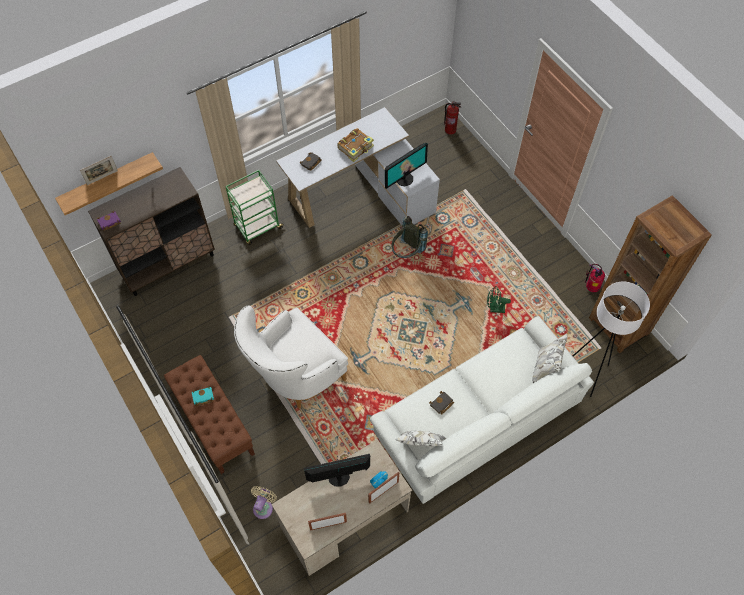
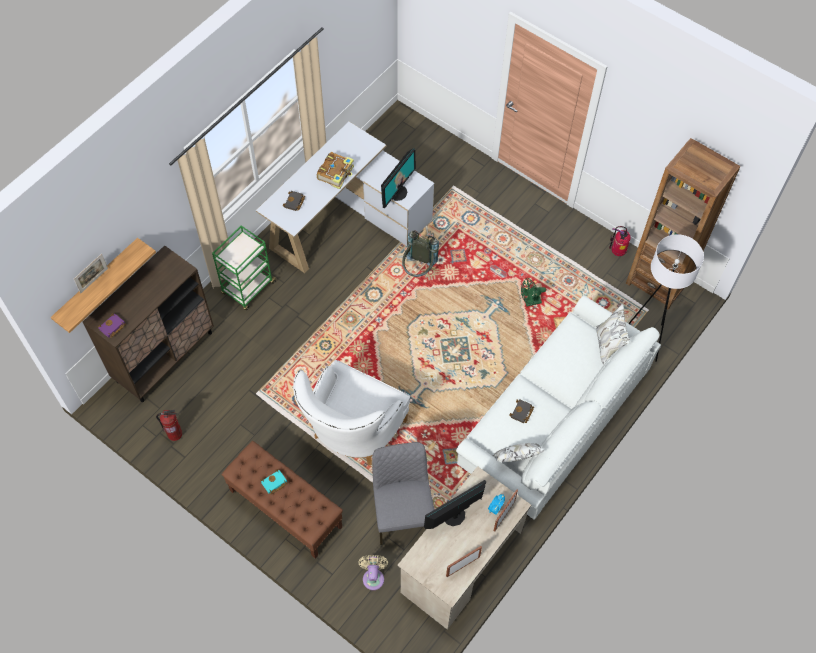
camera: 20 degrees left, 0 degrees up
(311, 458) = (402, 512): none -> grey chair
(450, 130) = (413, 126): fire extinguisher -> fire extinguisher (175, 433)

